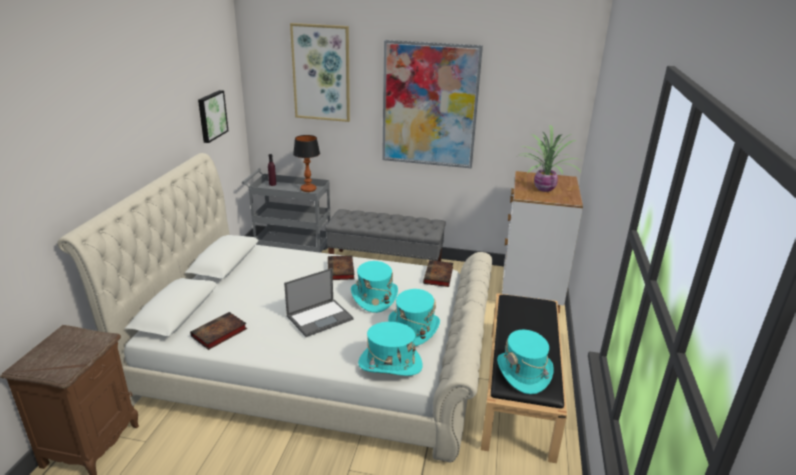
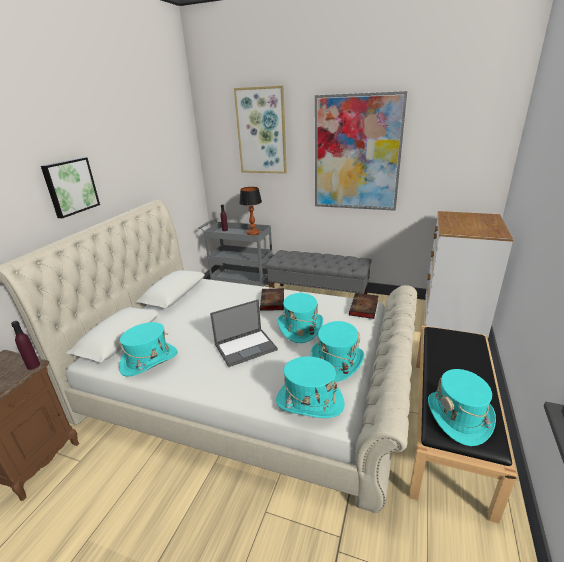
camera: 10 degrees right, 0 degrees up
(106, 339) = (33, 365): none -> purple bottle
(211, 116) = (168, 170): picture -> picture (70, 186)
(218, 334) = (149, 360): book -> turquoise hat
(543, 189) = (468, 225): potted plant -> none

